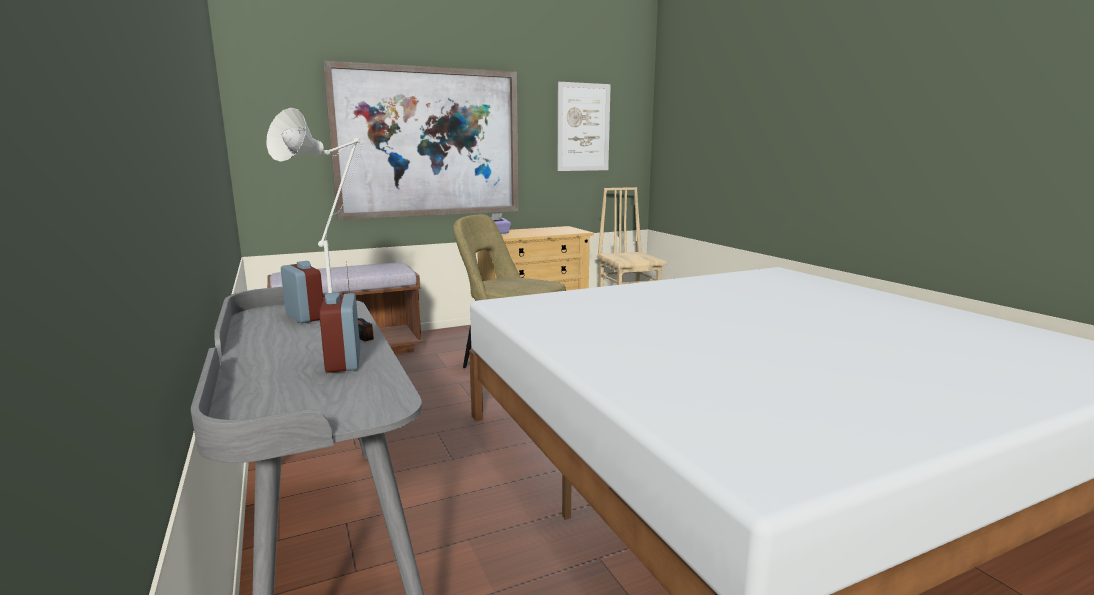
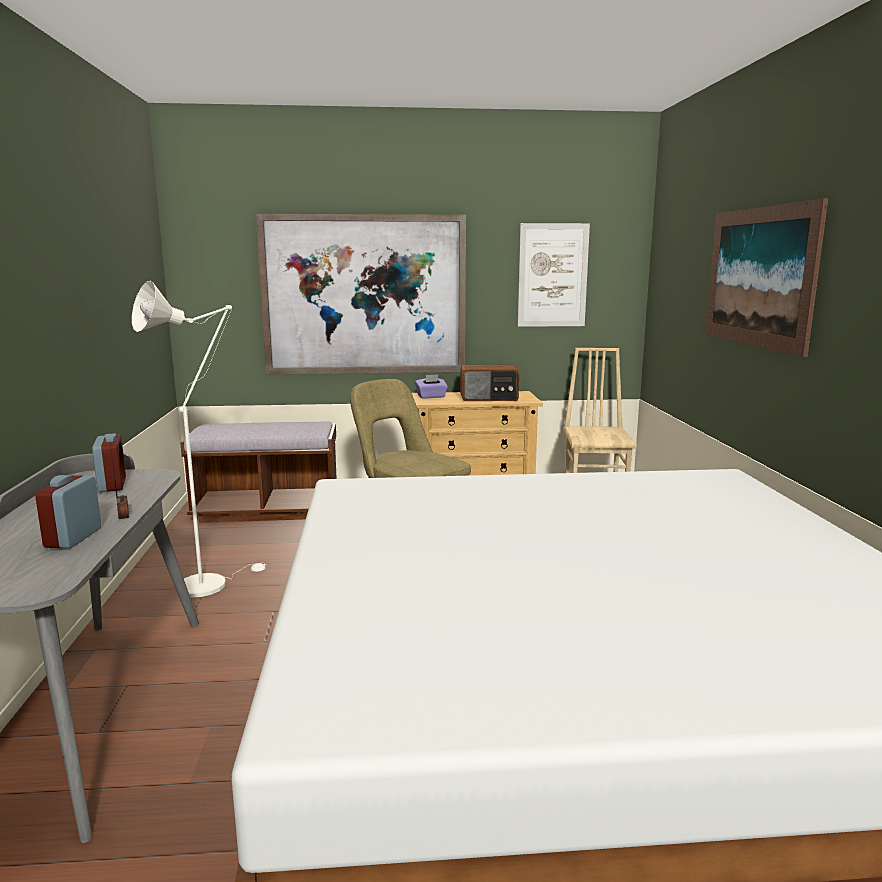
camera: 20 degrees right, 0 degrees up
(546, 231) = (489, 398): none -> radio
(785, 118) = (758, 277): none -> picture

